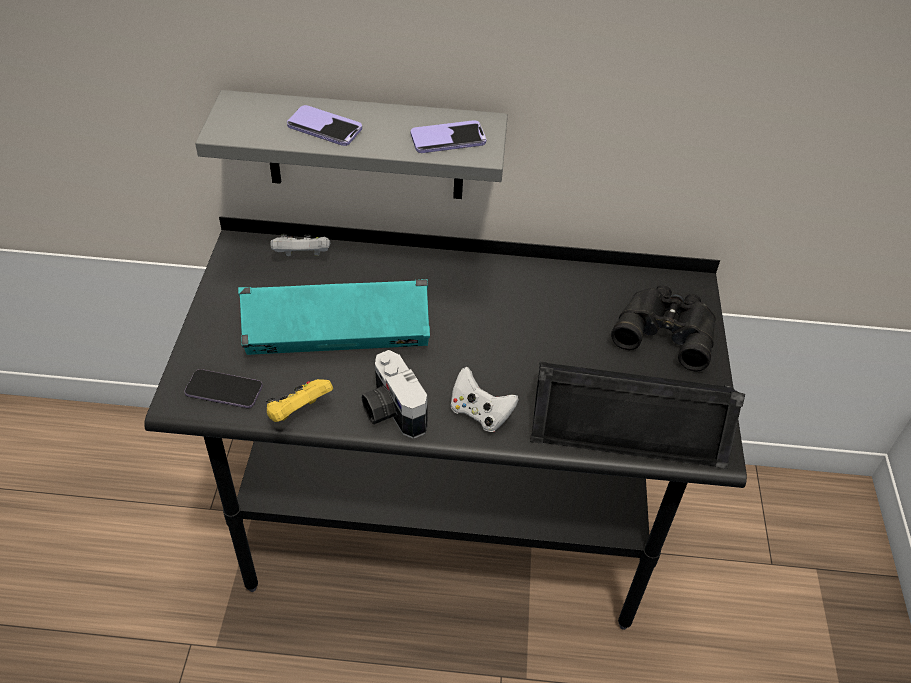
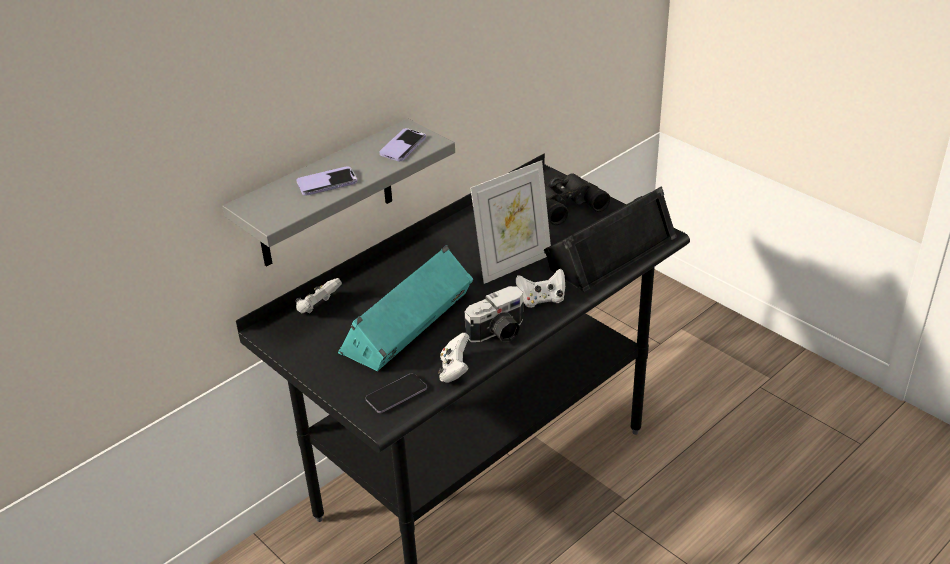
camera: 45 degrees left, 10 degrees down
(298, 412) = (454, 370): yellow game controller -> white game controller
(390, 411) = (499, 333): camera -> camera turned 45 degrees counterclockwise
(513, 354) = (513, 264): none -> picture frame

